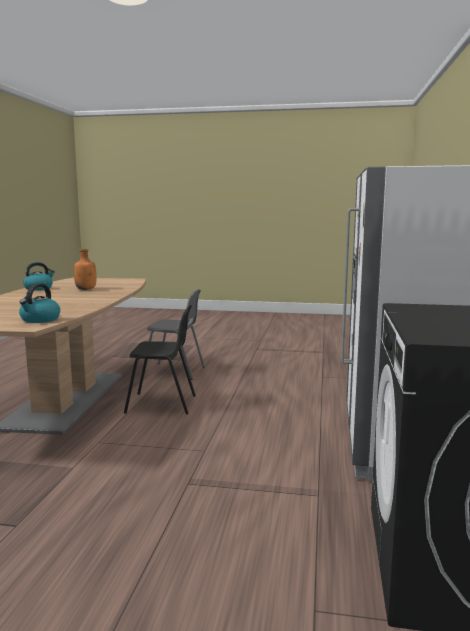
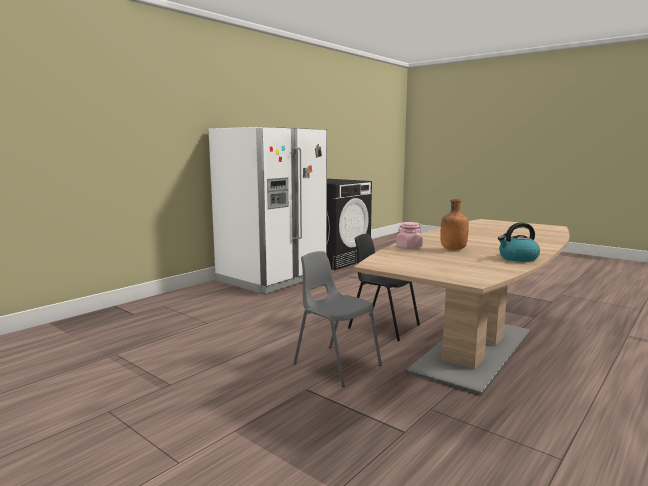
camera: 150 degrees left, 0 degrees up
(40, 320) = (482, 223): kettle -> none
(121, 288) = (409, 247): none -> pink jar

